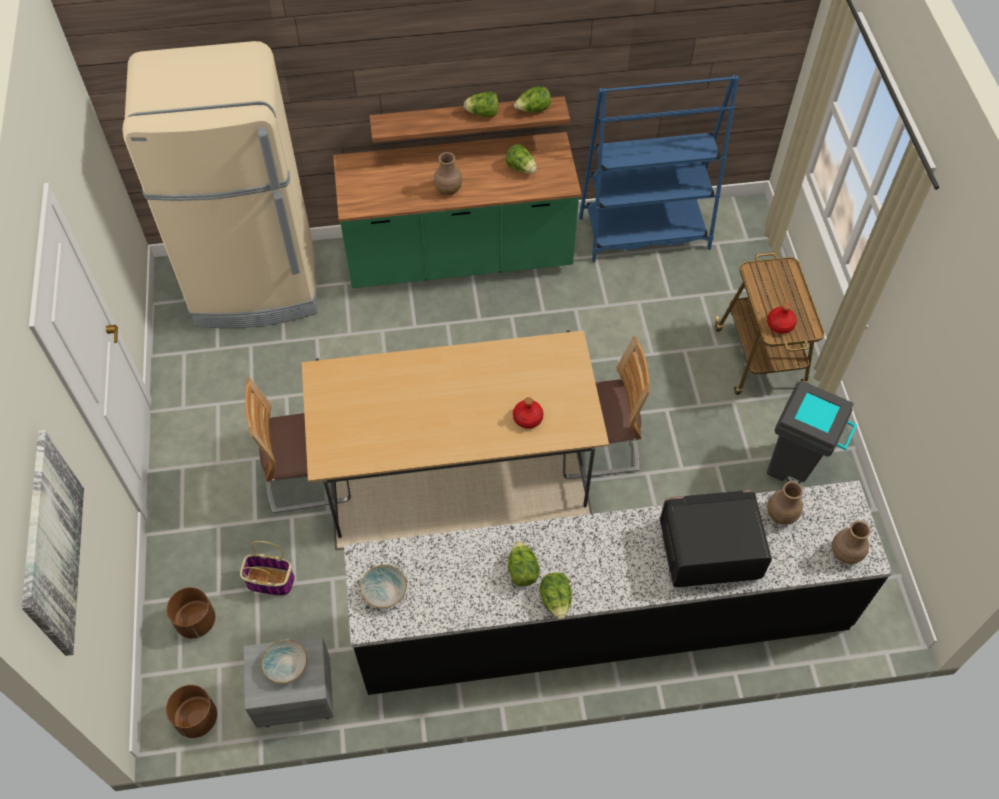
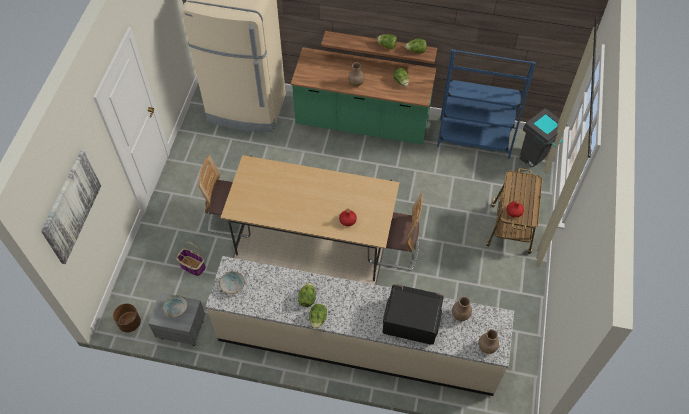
camera: 20 degrees right, 0 degrees up
(196, 621) = (148, 274): brown planter -> none
(603, 617) = (358, 343): black counter -> beige counter
(795, 467) = (502, 297): grey trash can -> grey trash can (535, 159)

